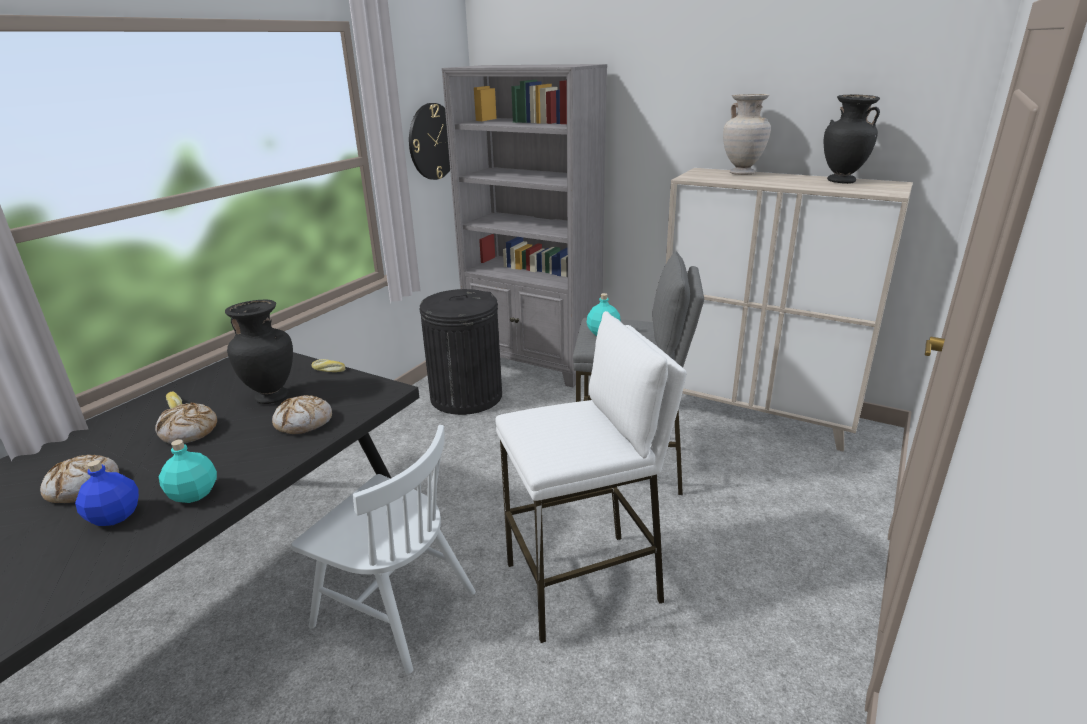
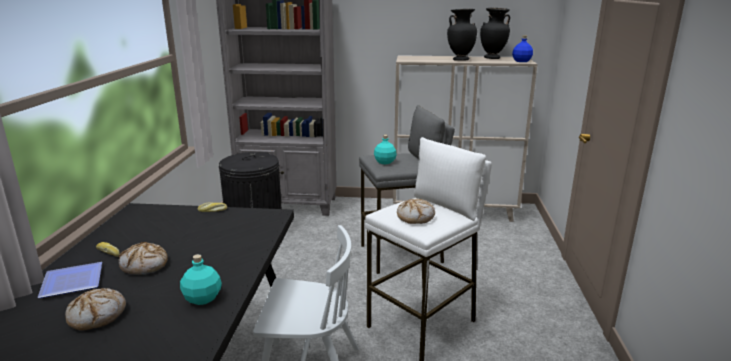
camera: 25 degrees left, 5 degrees down
(104, 437) = (70, 283): none -> plate
(114, 517) = (153, 325): blue bottle -> blue bottle (521, 61)
(272, 397) = (188, 233): black vase -> black vase (460, 60)
(304, 422) = (234, 242): bread -> bread (415, 217)
(432, 141) = (205, 44): wall clock -> none
(742, 173) = (432, 57): beige vase -> none

